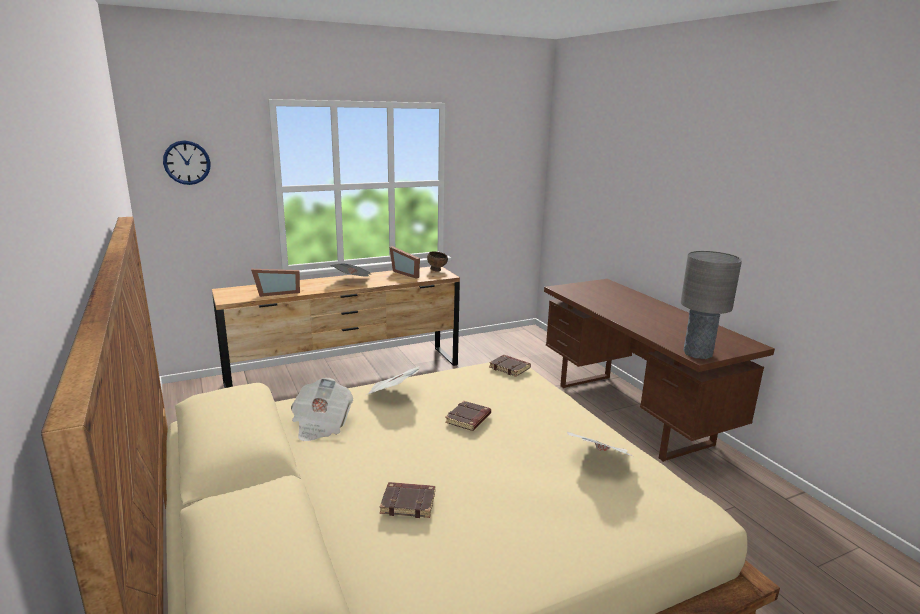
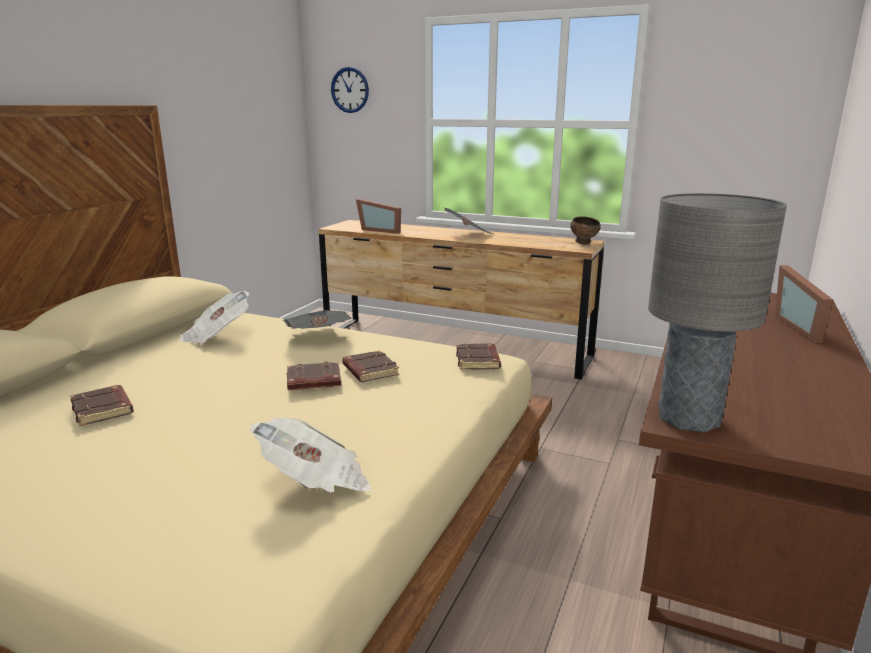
camera: 50 degrees right, 0 degrees up
(407, 273) = (542, 239): picture frame -> picture frame (803, 328)
(478, 399) = (369, 371): none -> brown book

